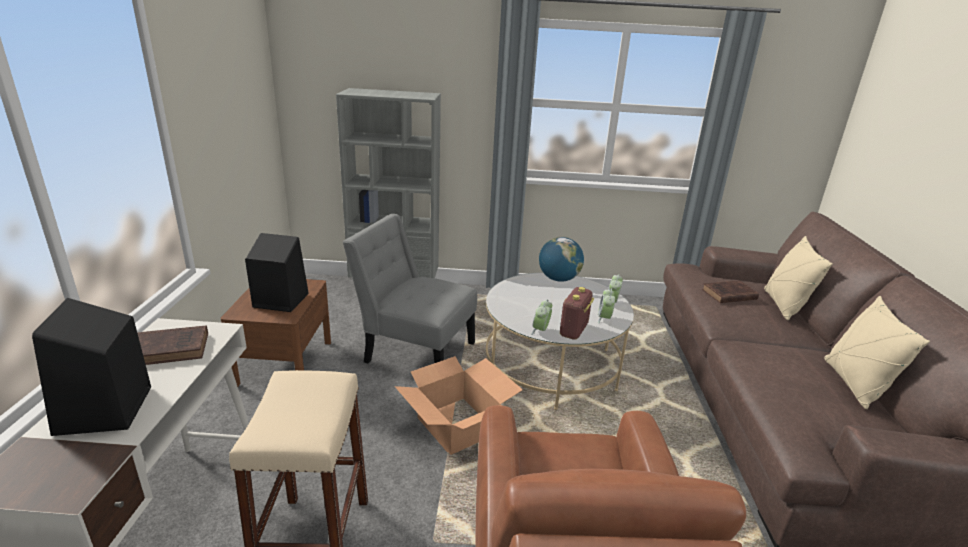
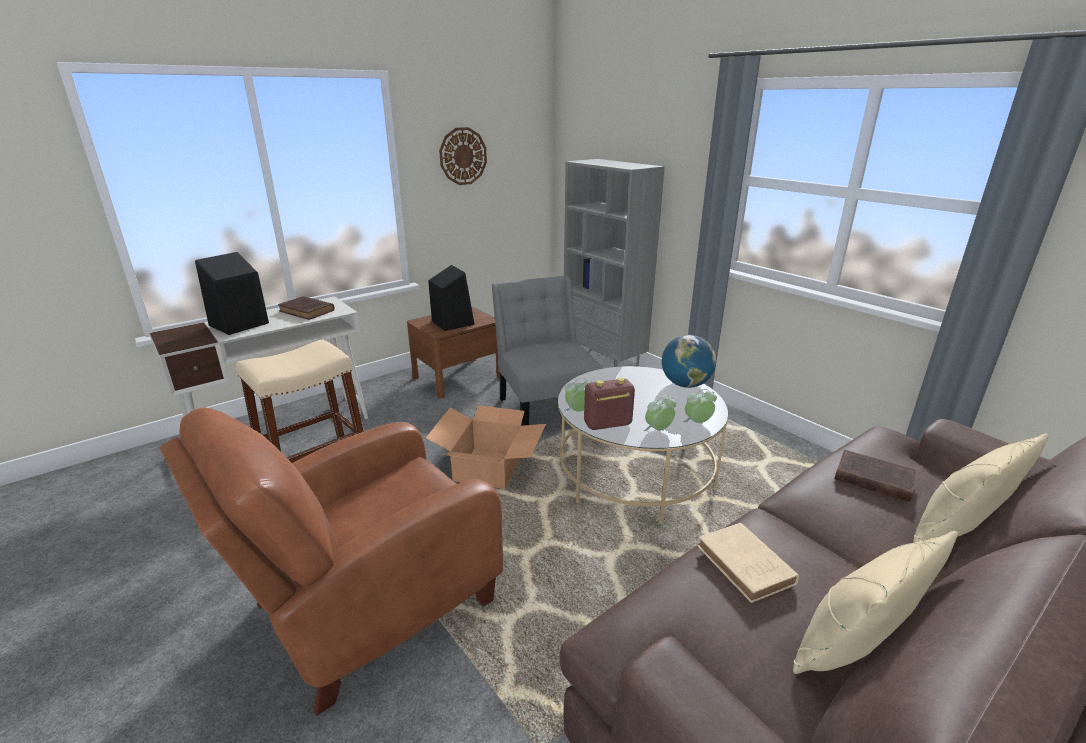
camera: 50 degrees right, 0 degrees up
(215, 97) = (463, 156): none -> wall clock
(779, 372) = (747, 567): none -> beige book

